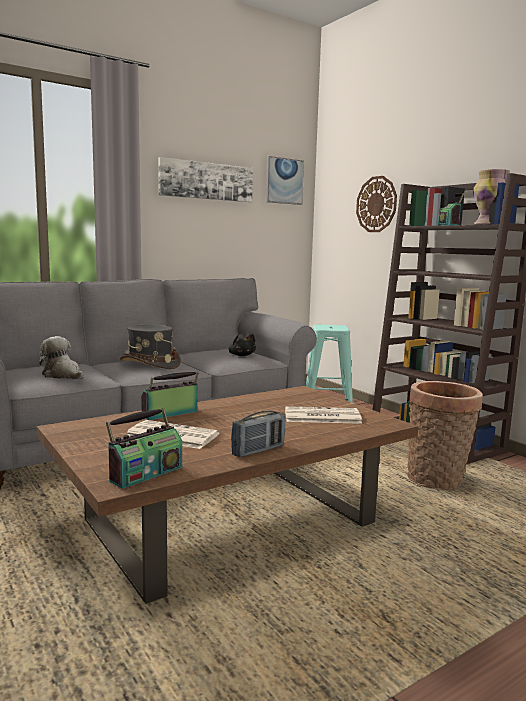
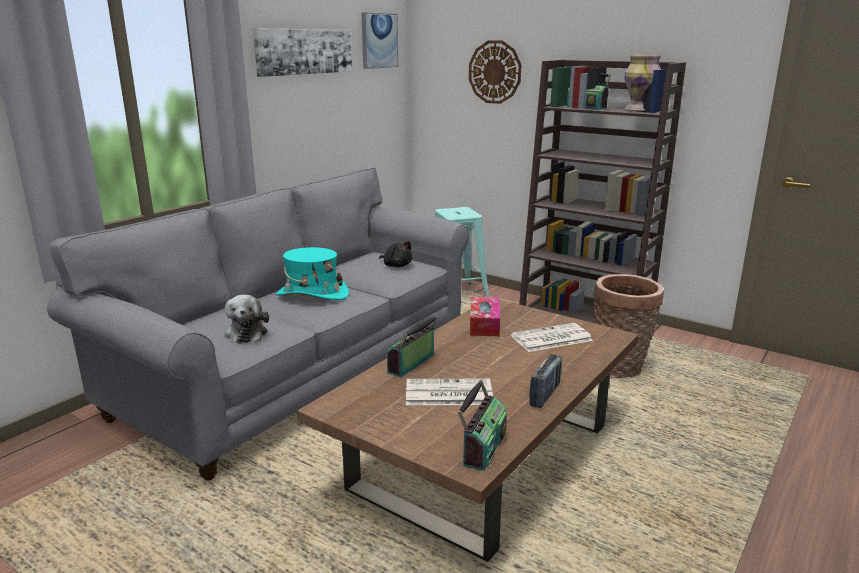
camera: 20 degrees left, 10 degrees up
(63, 375) = (246, 332): plush toy -> plush toy turned 120 degrees counterclockwise
(150, 364) = (312, 294): grey hat -> turquoise hat
(272, 400) = (484, 324): none -> tissue box

